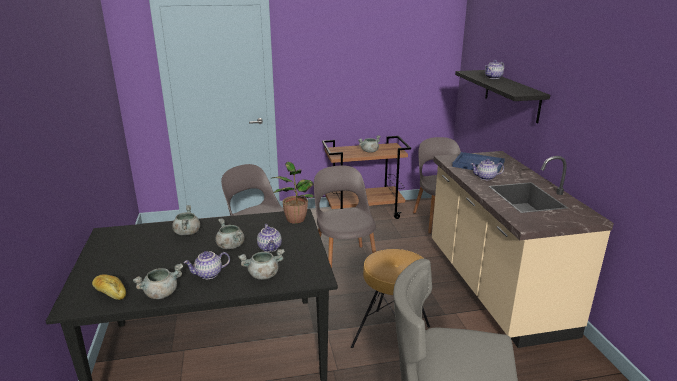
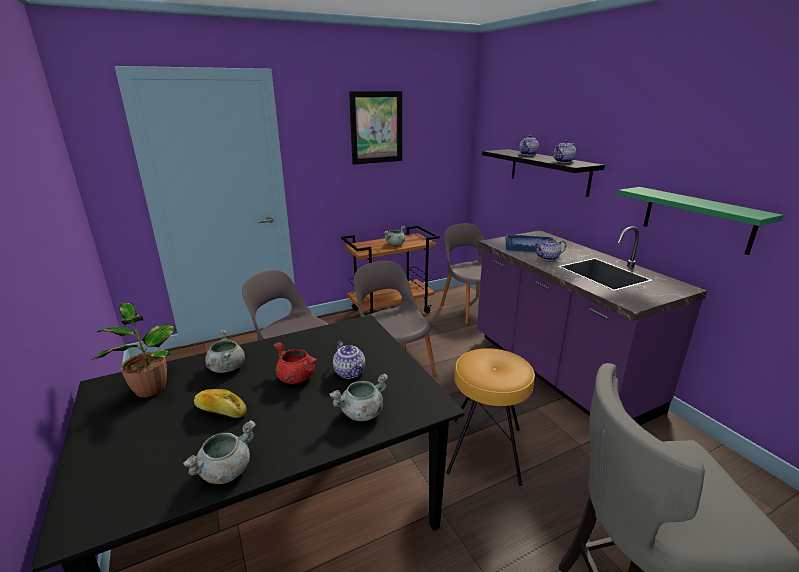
camera: 15 degrees left, 0 degrees up
(110, 292) = (139, 485): bread -> bread (221, 410)
(208, 274) = (285, 426): teapot -> teapot (563, 161)
(230, 246) = (296, 378): grey cooking pot -> red cooking pot
(295, 219) = (360, 329): potted plant -> potted plant (149, 387)
(360, 44) = (376, 127): none -> picture
(494, 287) = (557, 372): beige counter -> purple counter
(610, 154) = (697, 219): none -> green shelf

